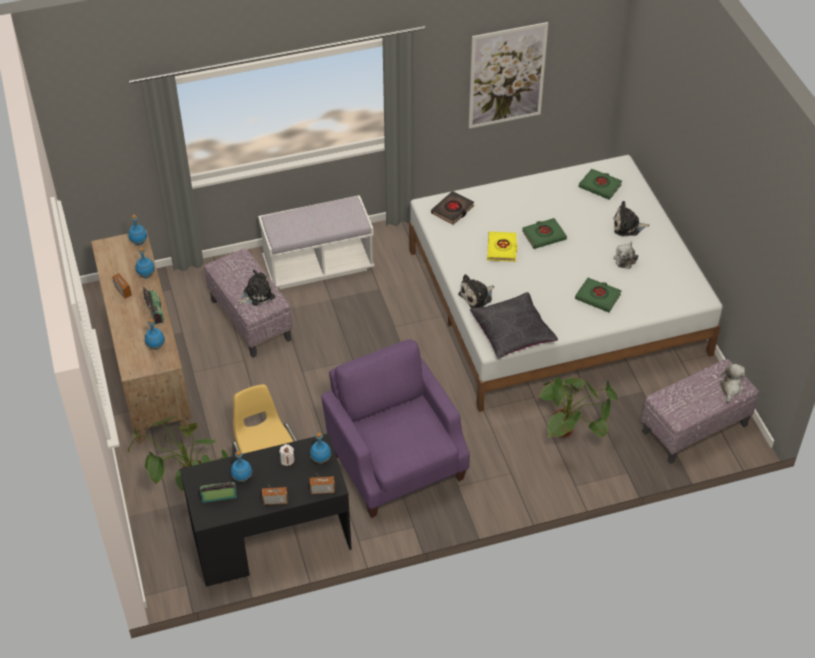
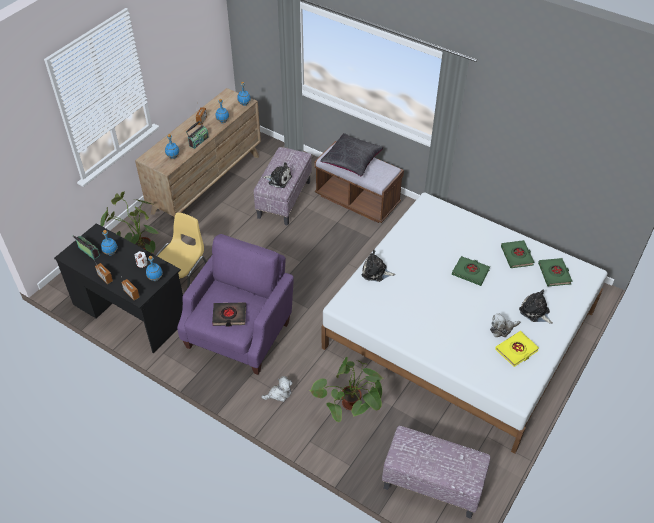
camera: 50 degrees right, 0 degrees up
(318, 265) = (357, 200): white bench -> brown bench
(452, 210) = (437, 215): black book -> black book (229, 316)
(502, 249) = (432, 259): yellow book -> yellow book (516, 350)
(507, 76) = (542, 146): picture -> none
(512, 332) = (363, 309): black pillow -> black pillow (351, 160)
(598, 297) = (447, 335): green book -> green book (517, 256)
(731, 388) = (460, 475): plush toy -> plush toy (279, 394)

